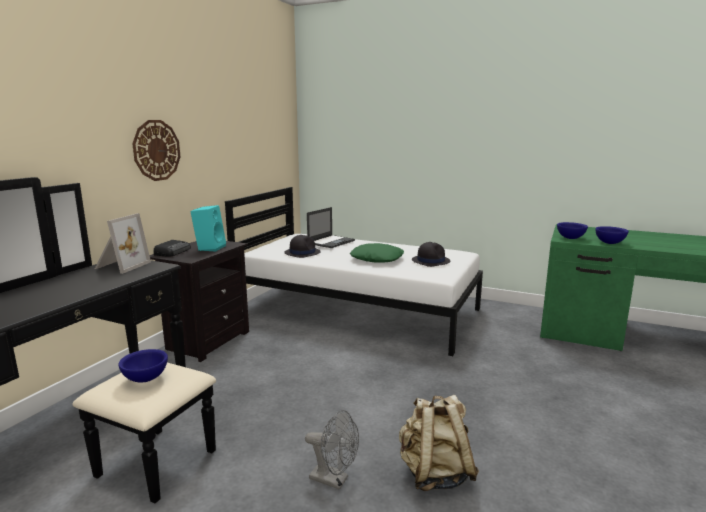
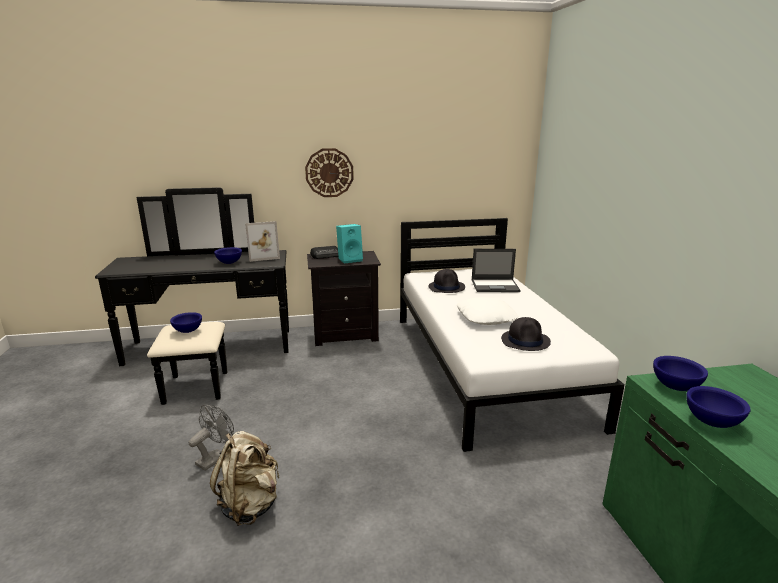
camera: 55 degrees right, 5 degrees up
(100, 281) = (229, 263): none -> blue bowl
(334, 480) = (215, 458): grey fan -> grey fan turned 135 degrees counterclockwise
(377, 259) = (486, 317): green pillow -> white pillow

